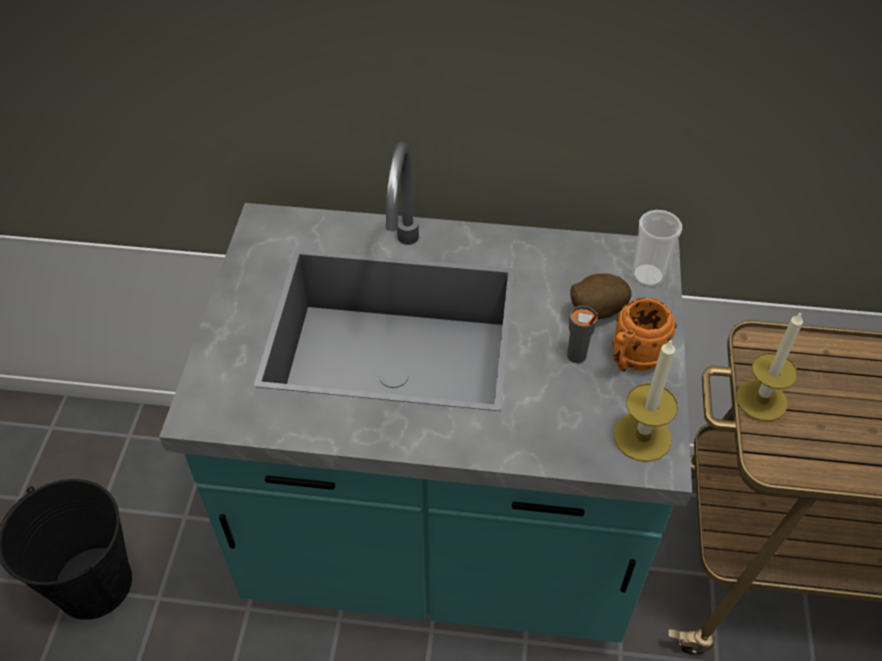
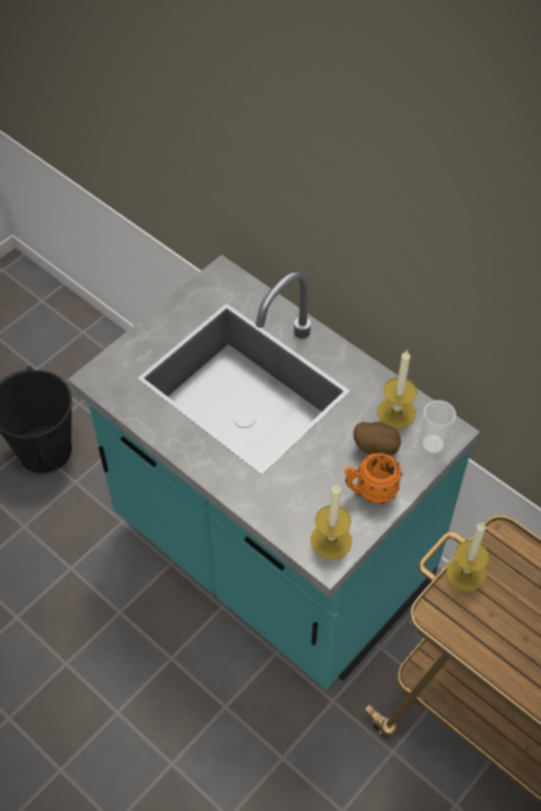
camera: 35 degrees right, 5 degrees up
(576, 356) = (337, 469): grey cup -> none
(582, 265) = (396, 412): none -> candle

